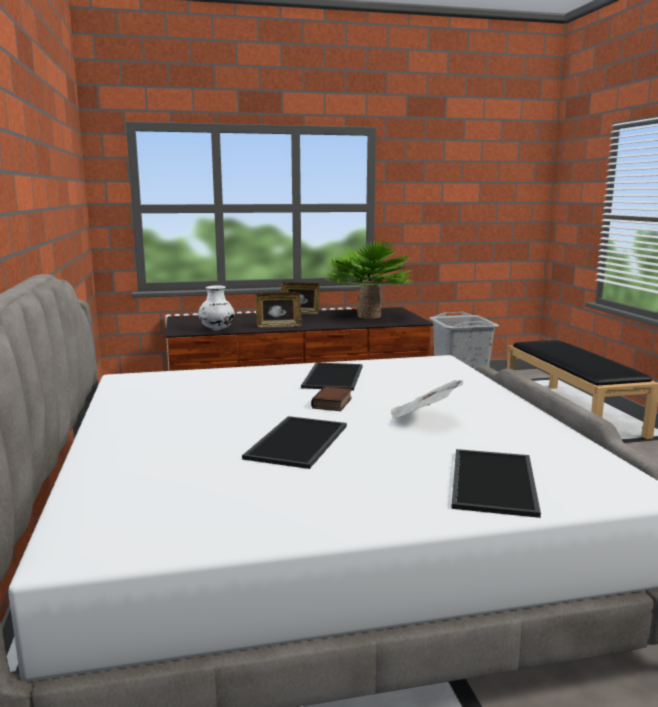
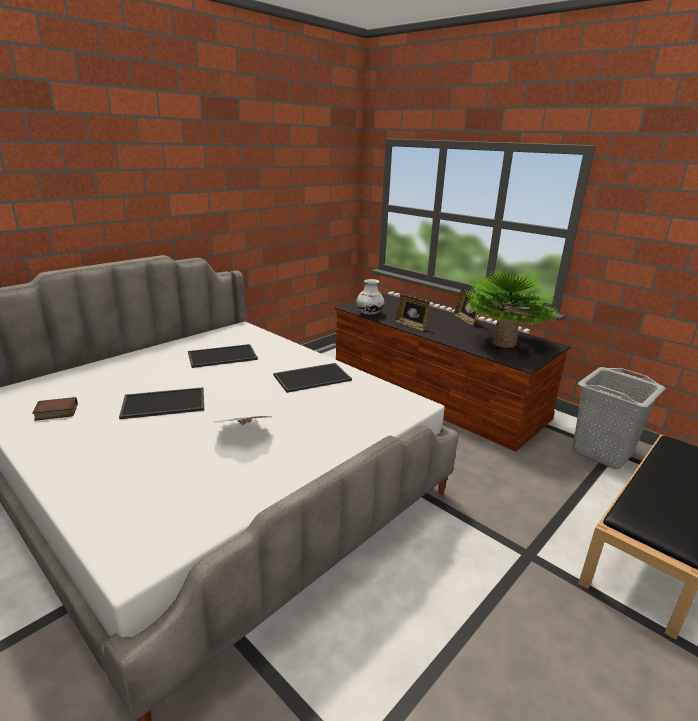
camera: 55 degrees right, 10 degrees up
(333, 403) = (249, 394): book -> book (55, 413)
(495, 482) = (123, 489): tray -> tray (222, 356)

